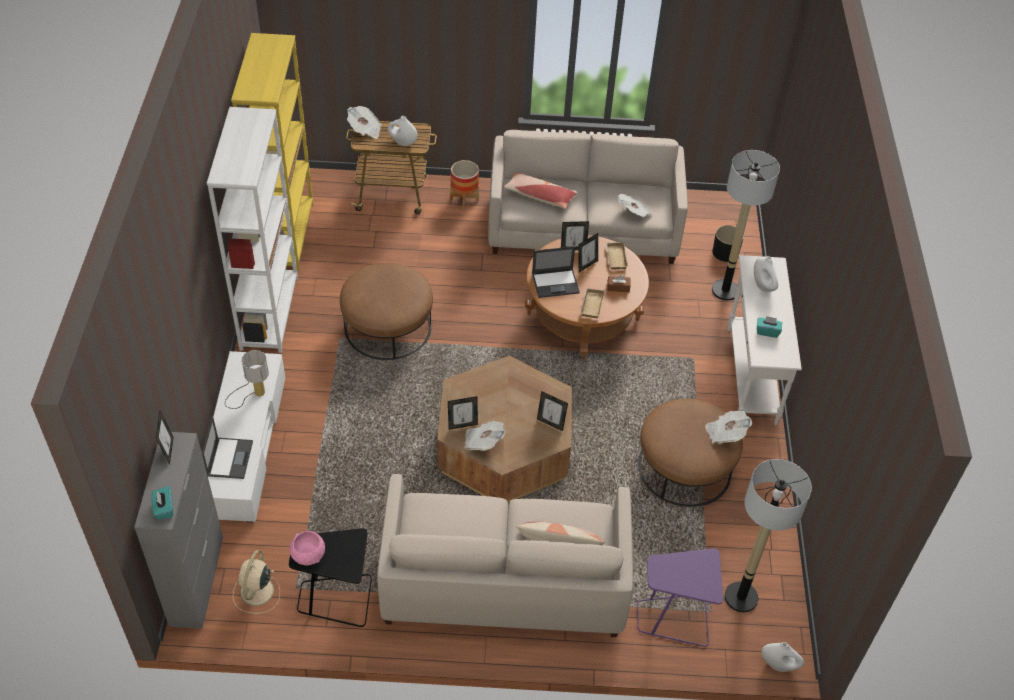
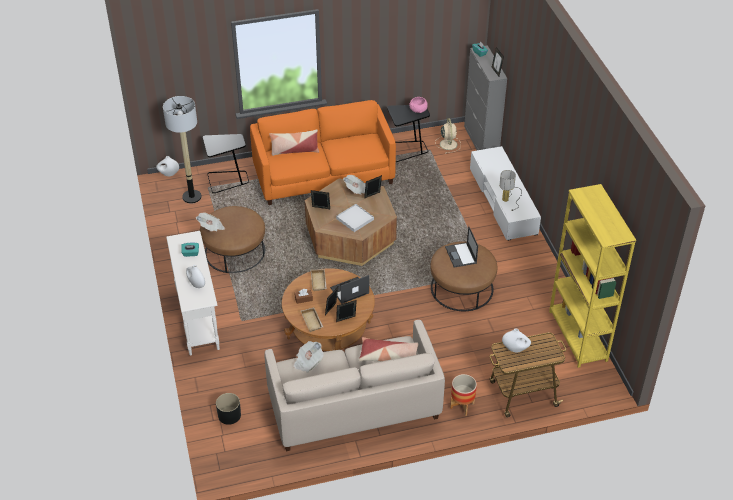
camera: 165 degrees right, 5 degrees down
(230, 458) = (496, 165): laptop -> laptop (461, 255)
(269, 313) = (546, 277): white bookcase -> none
(365, 130) = (552, 352): newspaper -> none
(503, 581) = (324, 175): beige sofa -> orange sofa
(506, 392) = (355, 219): none -> white tray
(674, 618) = (227, 180): purple side table -> black side table
(725, 290) = (225, 380): floor lamp -> none

